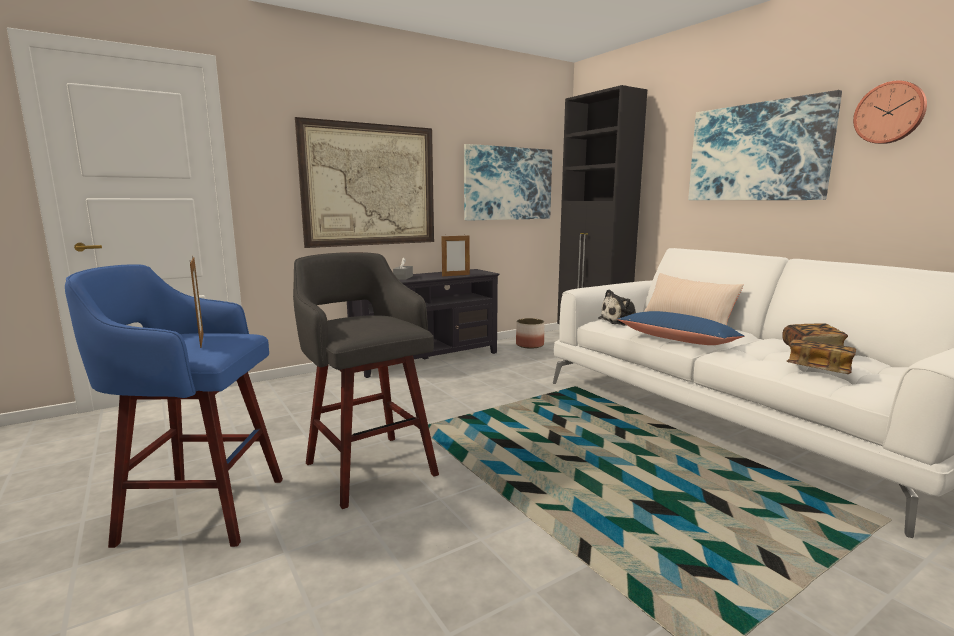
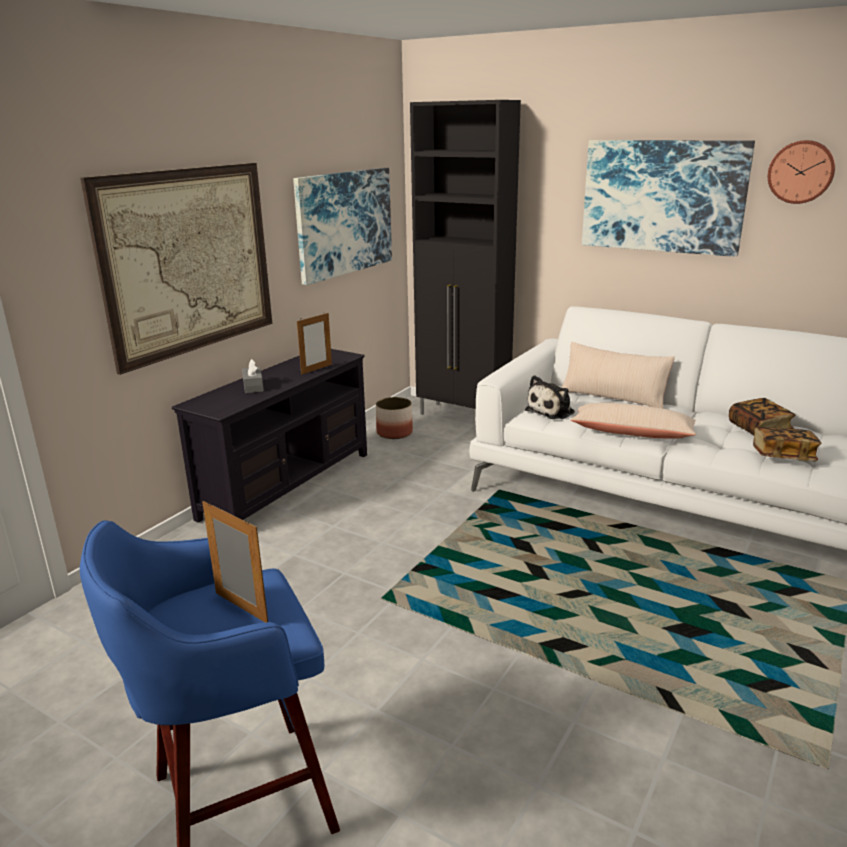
camera: 25 degrees left, 10 degrees up
(369, 466) = (378, 673): grey stool -> none
(677, 340) = (632, 433): blue pillow -> beige pillow

